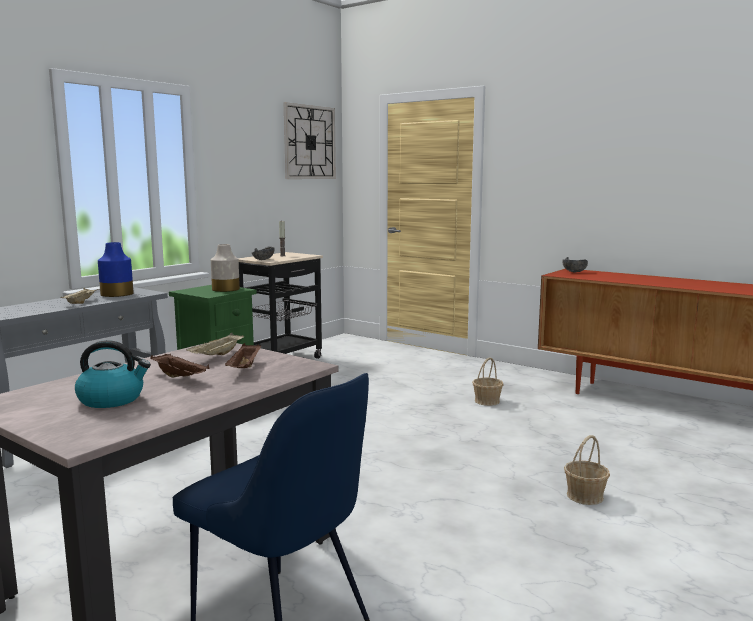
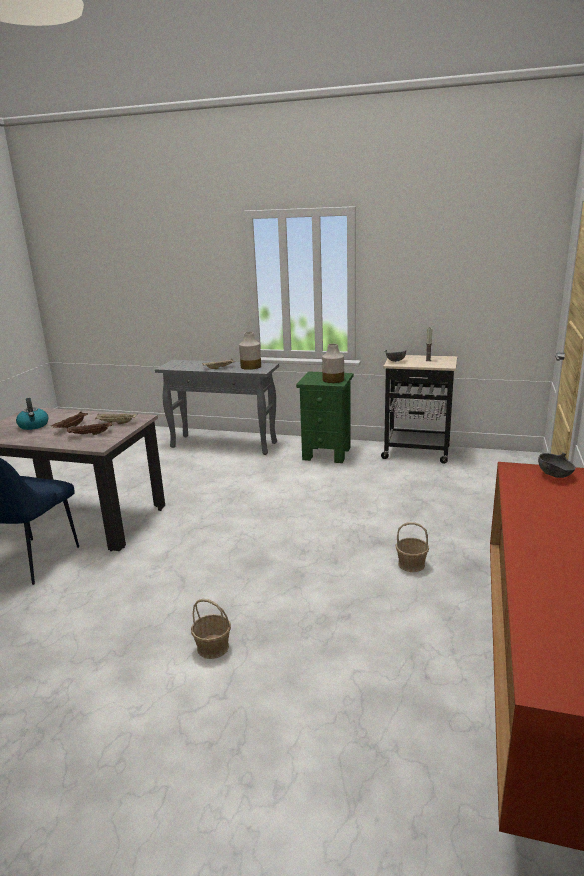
camera: 70 degrees right, 10 degrees up
(117, 294) = (250, 366): blue vase -> beige vase
(309, 142) = (507, 246): wall clock -> none

